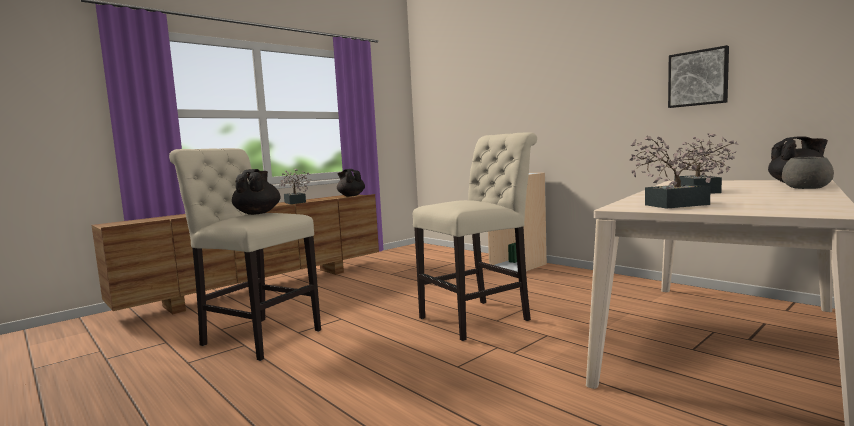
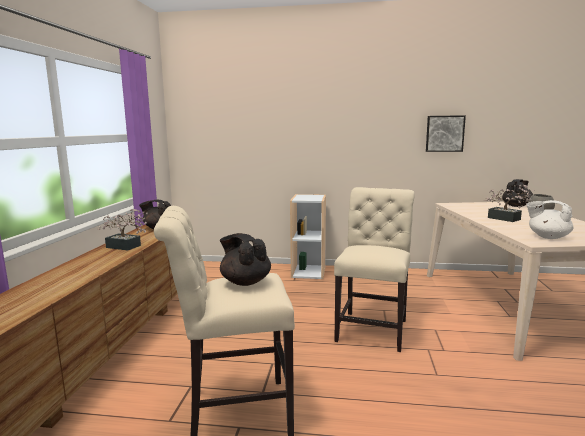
camera: 40 degrees left, 5 degrees up
(480, 318) = (373, 328): beige stool -> beige chair
(670, 205) = (547, 237): potted plant -> white teapot

